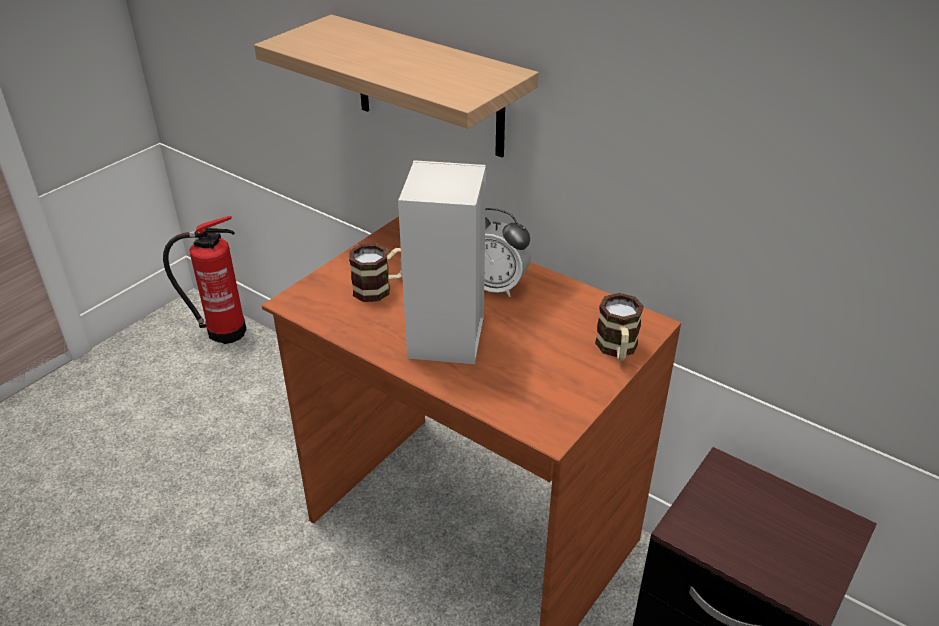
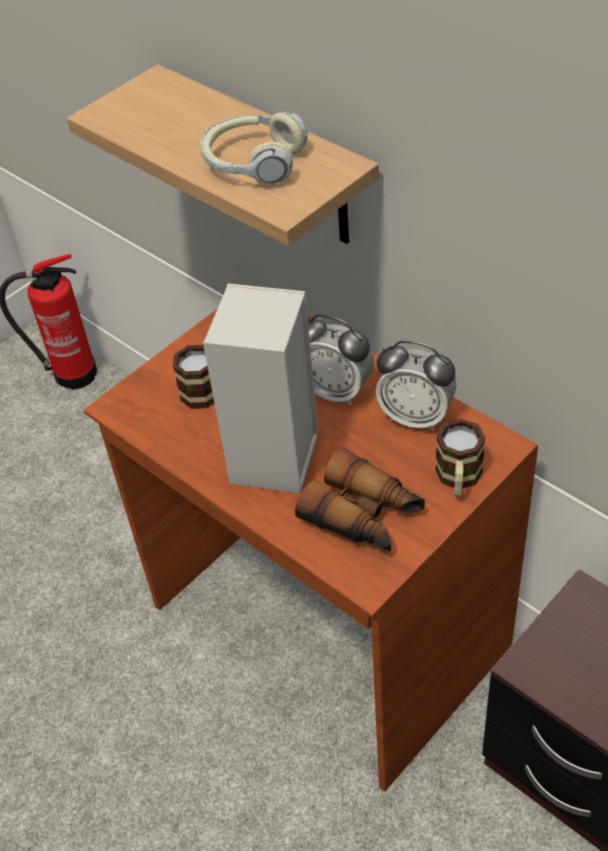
camera: 10 degrees right, 10 degrees up
(428, 71) = (253, 163): none -> headphones
(537, 380) = (364, 516): none -> binoculars
(569, 304) = (415, 417): none -> alarm clock

